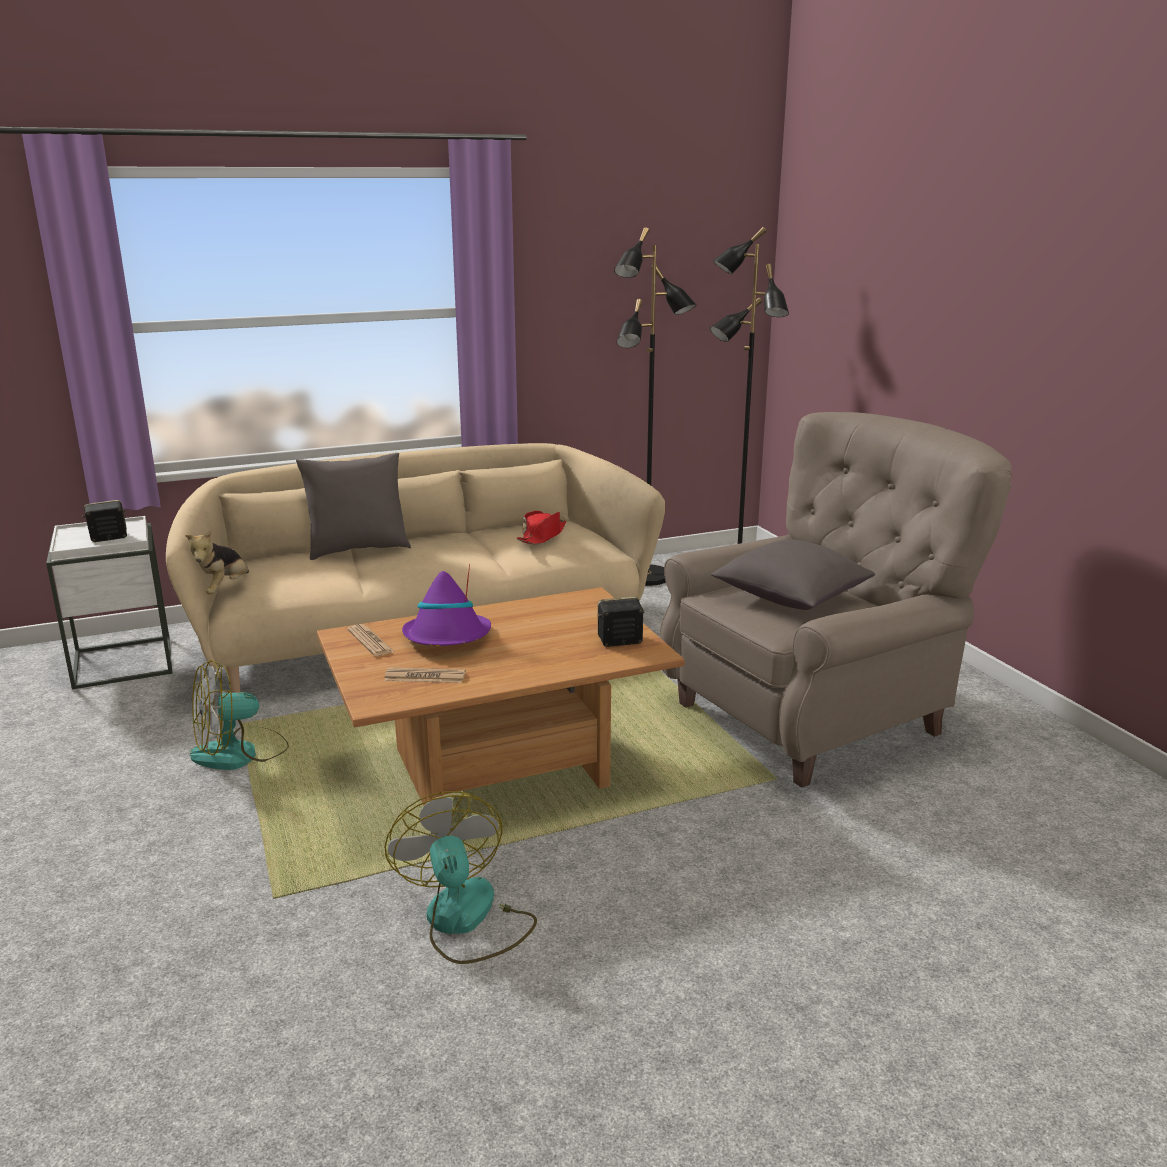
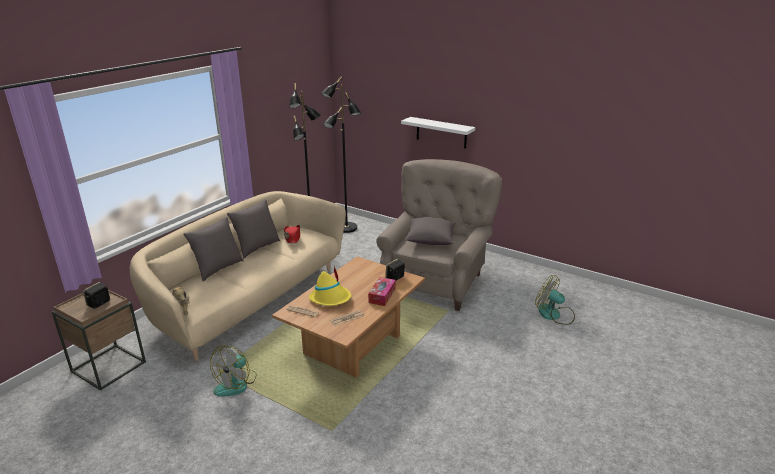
camera: 35 degrees left, 5 degrees up
(123, 662) = (108, 366): white side table -> brown side table
(447, 637) = (331, 298): purple hat -> yellow hat
(462, 536) = (257, 248): none -> grey pillow
(466, 921) = (408, 404): fan -> fan (554, 315)
(547, 662) = (382, 296): none -> tissue box
(953, 369) = (441, 132): none -> white shelf

